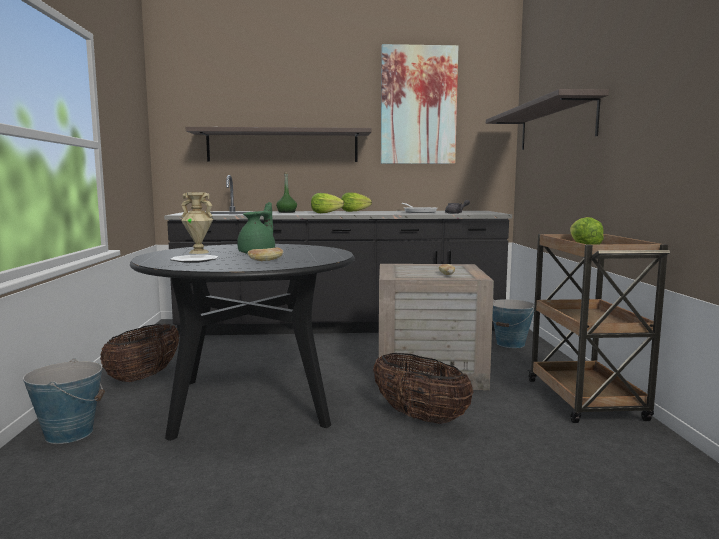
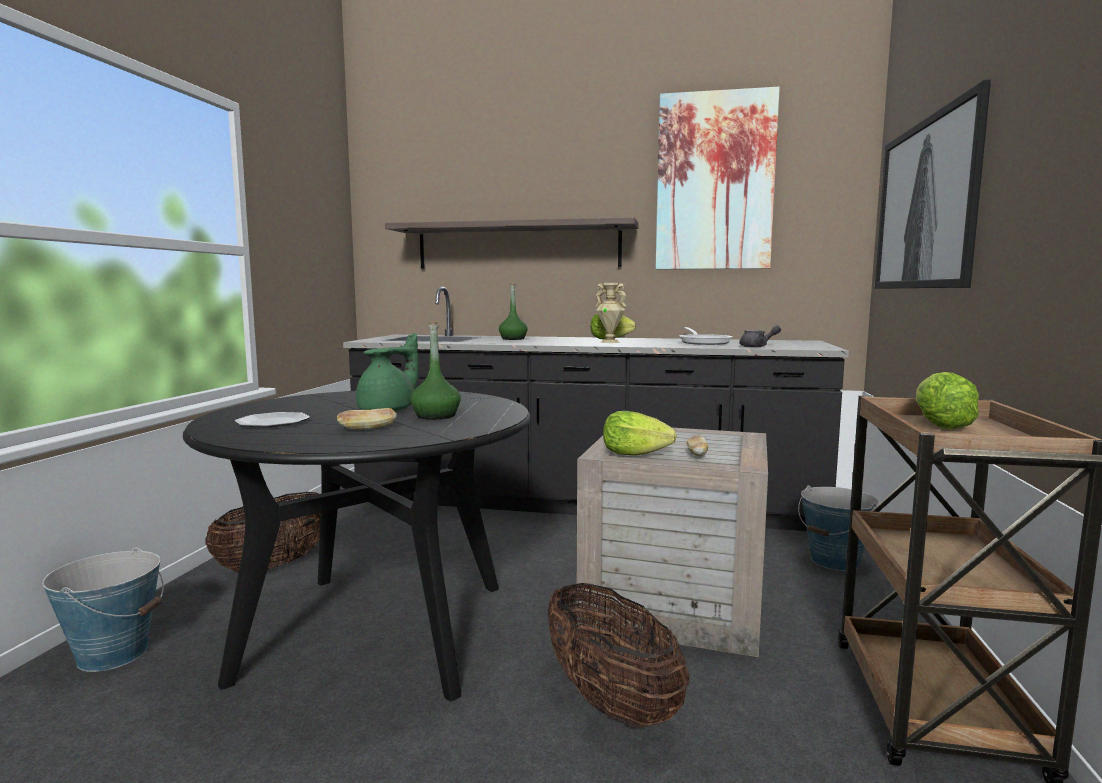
camera: 15 degrees right, 0 degrees up
(199, 252) = (314, 405): beige vase -> beige vase (610, 342)
(295, 254) = (436, 416): none -> green bottle
(325, 213) = (560, 342): lettuce -> lettuce (634, 454)
(555, 125) = (927, 204): shelf -> picture

